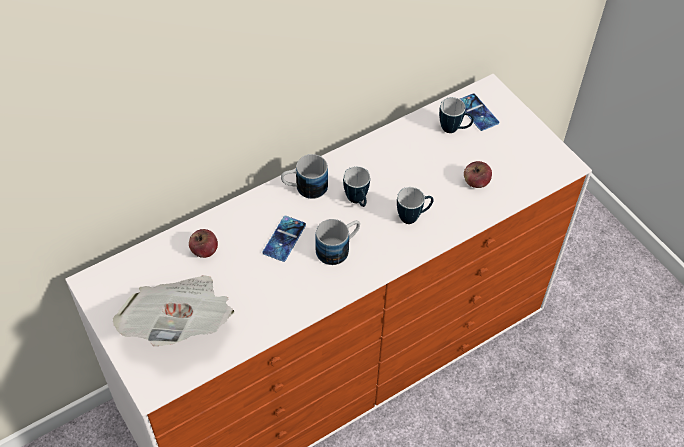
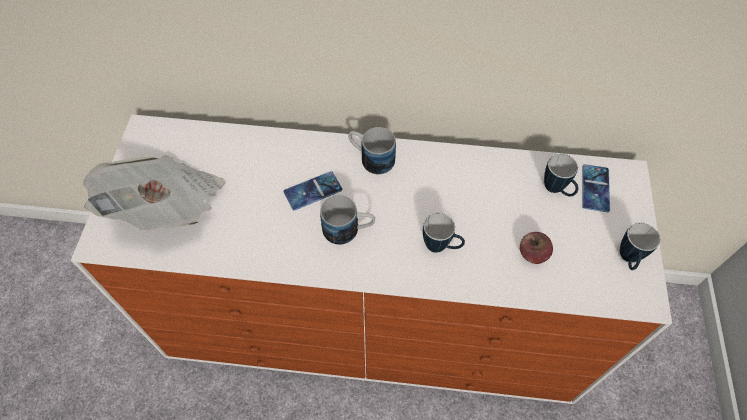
camera: 40 degrees right, 5 degrees up
(204, 250) = (243, 158): apple -> none
(357, 201) = (404, 199): mug -> mug (628, 260)

